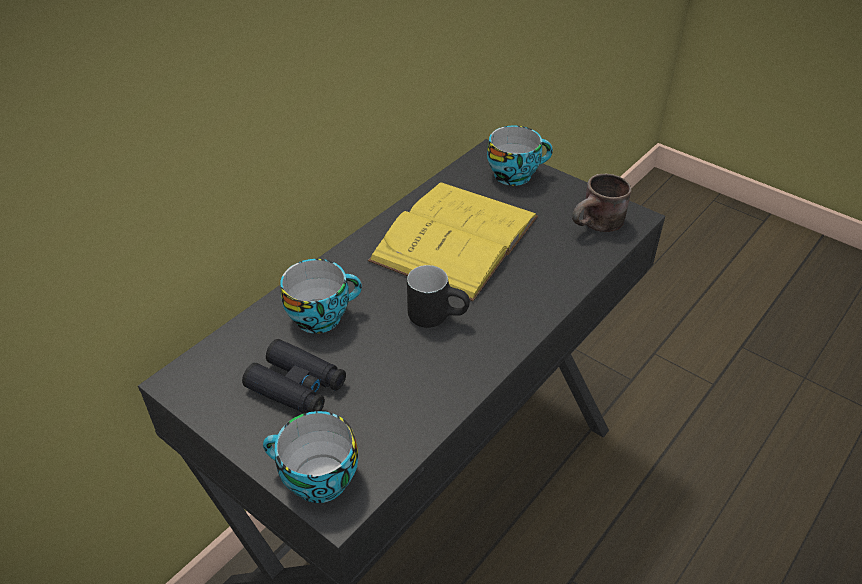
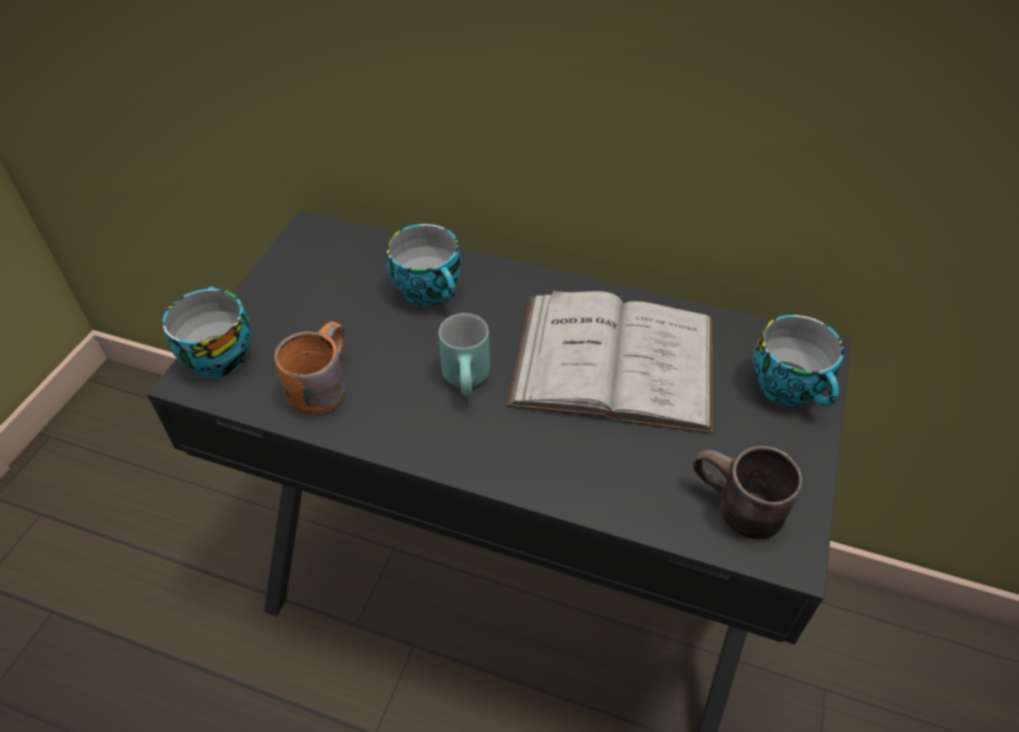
camera: 70 degrees right, 5 degrees up
(297, 386) = (328, 305): black binoculars -> none
(393, 409) = (318, 384): none -> orange mug
(438, 315) = (470, 381): black mug -> turquoise mug
(455, 238) = (614, 361): yellow book -> white book

